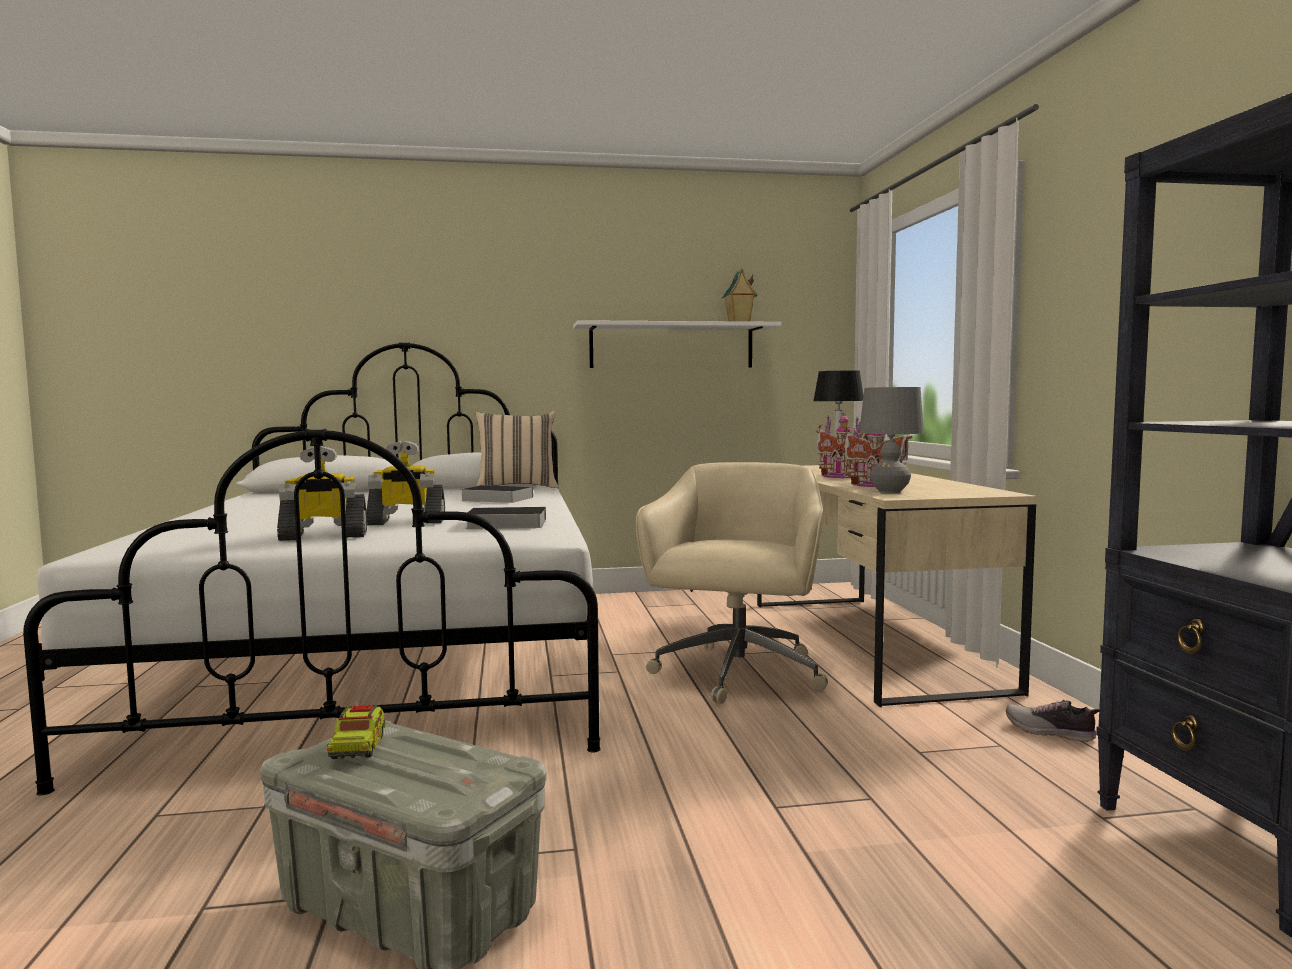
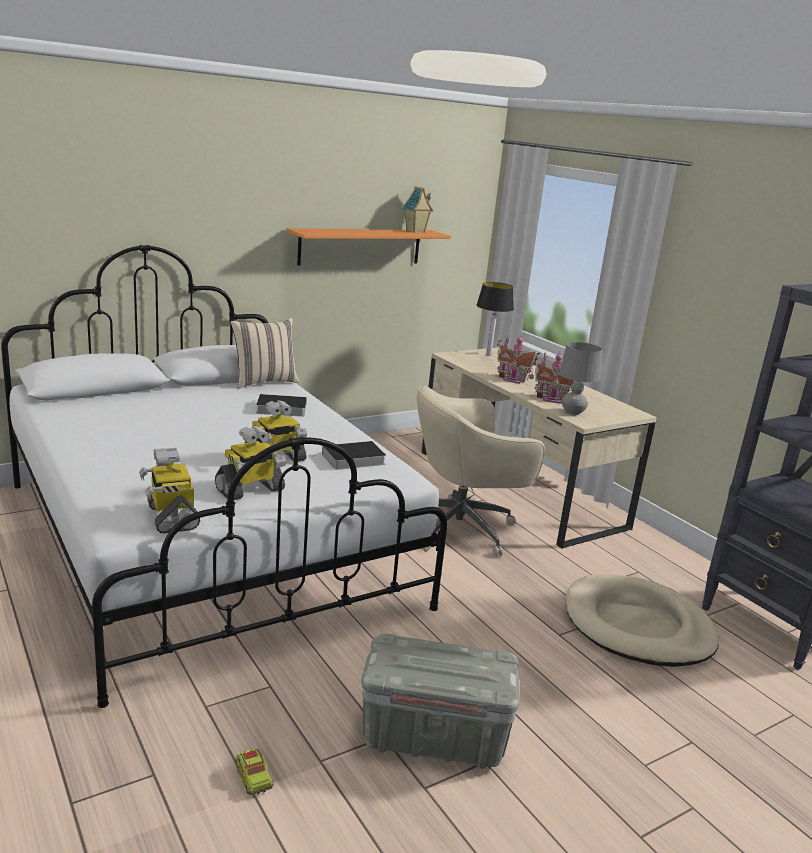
camera: 25 degrees left, 15 degrees up
(184, 546) = (171, 517): none -> toy robot
(358, 747) = (407, 659): toy truck -> toy truck (253, 778)
(671, 346) = (360, 246): white shelf -> orange shelf
(737, 674) = (462, 528): beige office chair -> beige office chair turned 105 degrees counterclockwise
(939, 815) = (637, 626): none -> beige dog bed
(1050, 732) = (656, 558): shoe -> none

